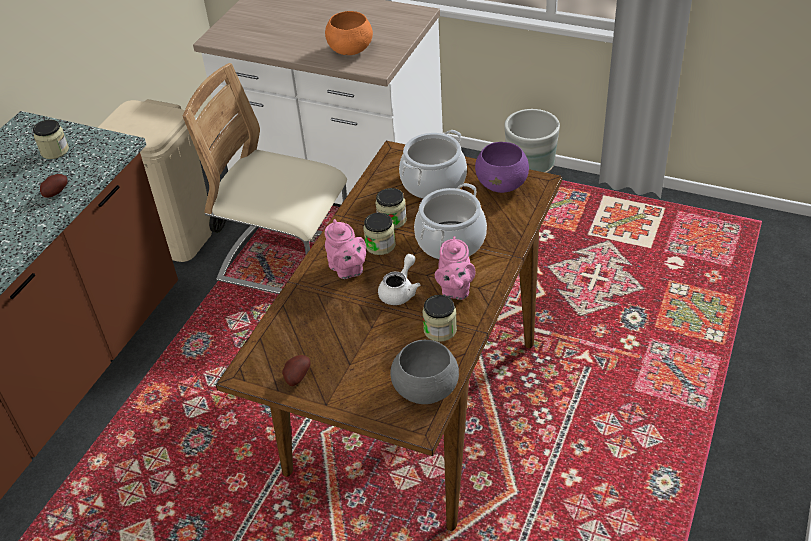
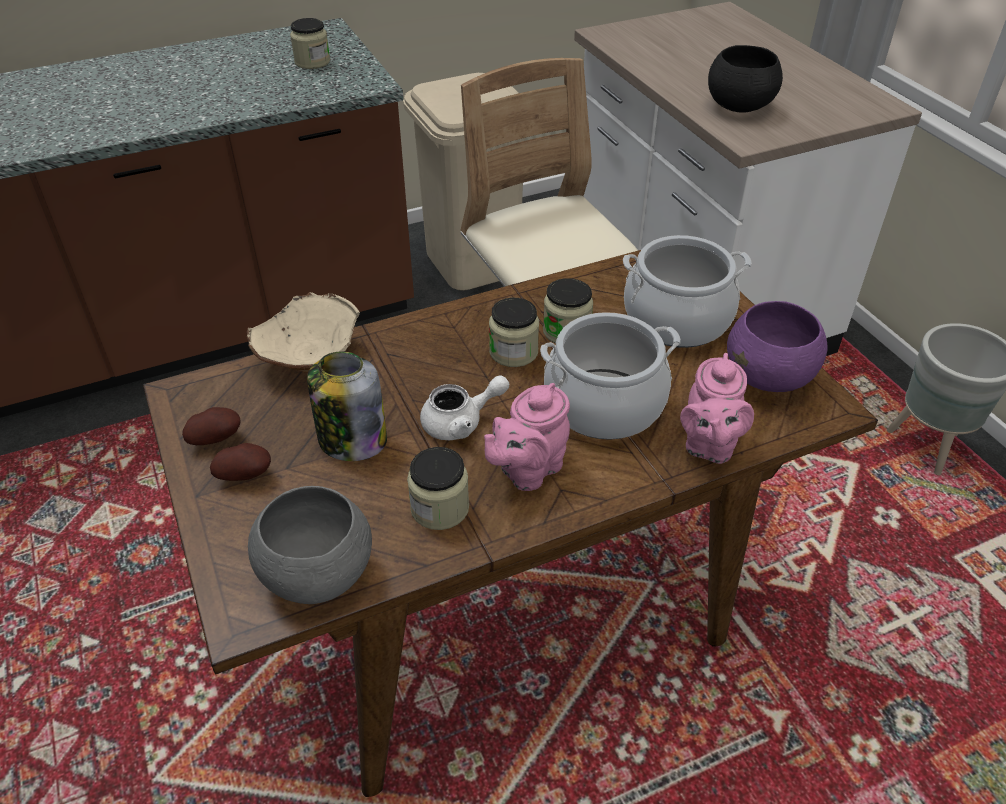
camera: 40 degrees right, 0 degrees up
(55, 193) = (255, 97): potato -> potato (246, 474)
(285, 314) = (309, 358): none -> beige bowl
(347, 270) = (439, 355): pink teapot -> pink teapot (708, 445)
(350, 50) = (738, 106): orange bowl -> black bowl
(361, 332) = (351, 439): none -> jar

